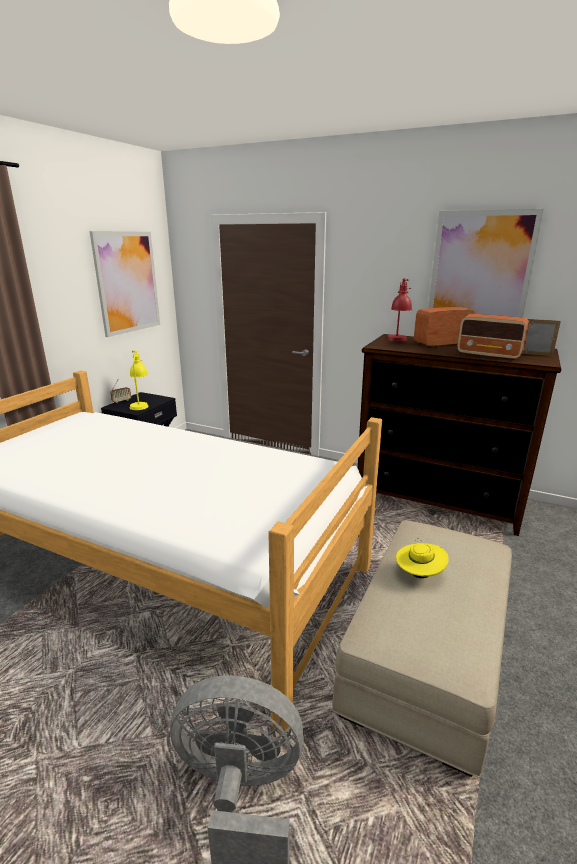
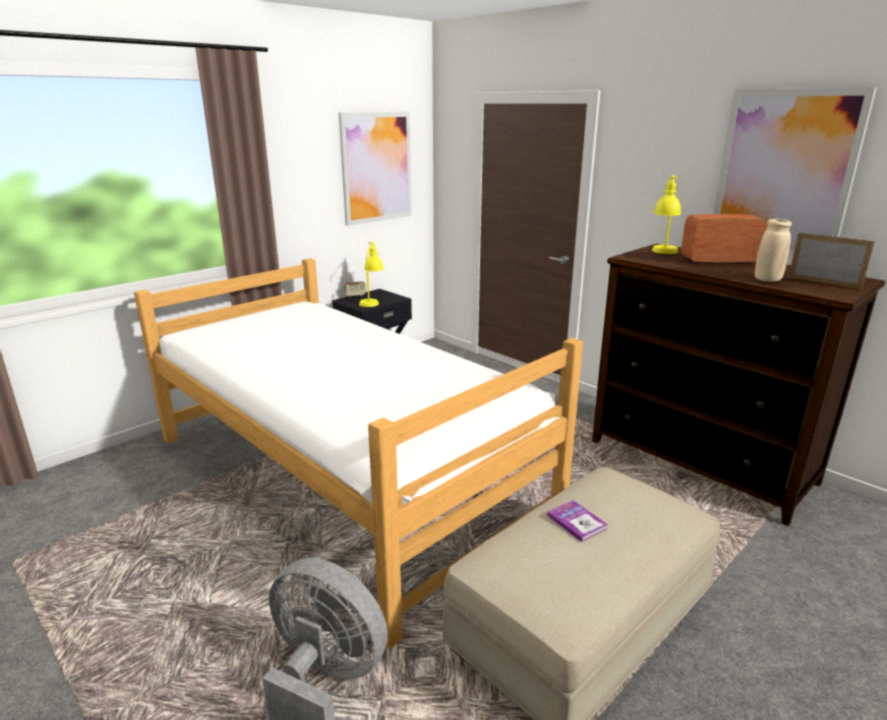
camera: 20 degrees right, 0 degrees up
(398, 341) = (663, 253): red table lamp -> yellow table lamp
(419, 574) = (577, 522): yellow hat -> book
(489, 355) = (767, 280): radio -> beige vase

